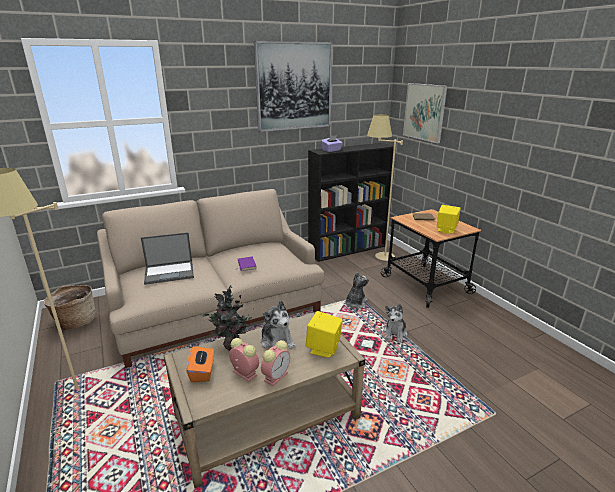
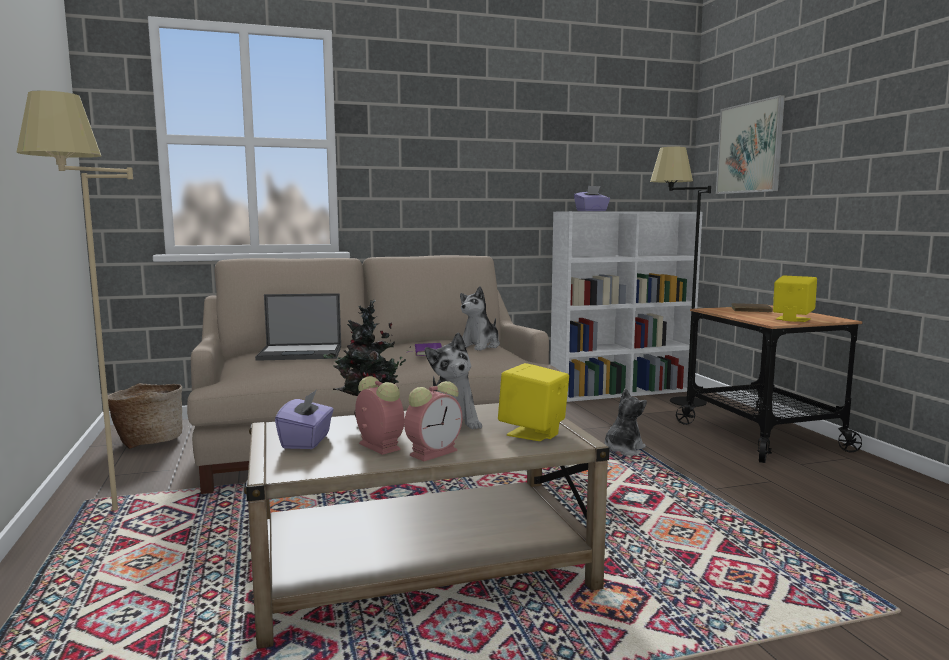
camera: 10 degrees right, 15 degrees down
(202, 372) = (307, 441): orange tissue box -> purple tissue box
(294, 86) = (532, 111): picture -> none
(348, 249) = (622, 391): black bookcase -> white bookcase
(377, 258) = (674, 403): beige floor lamp -> black floor lamp
(395, 333) = (693, 489): plush toy -> plush toy (480, 346)

